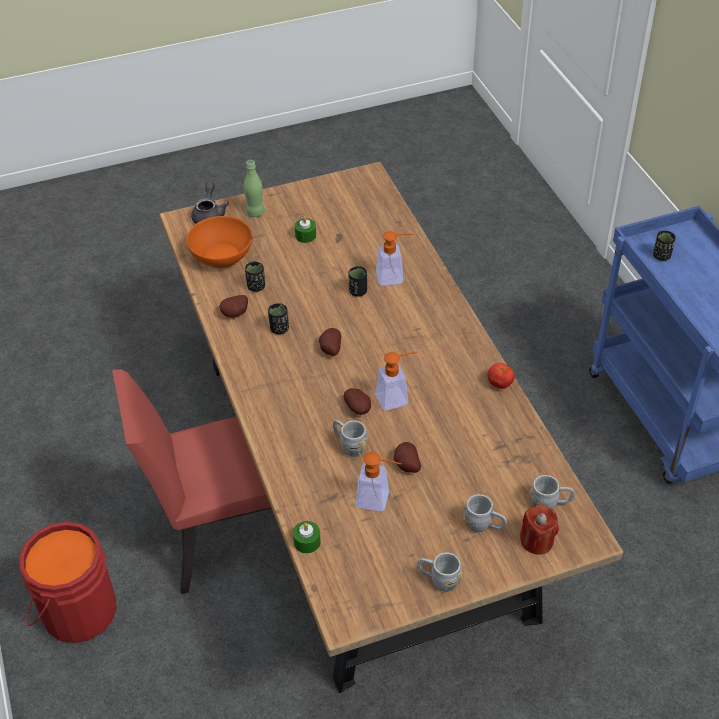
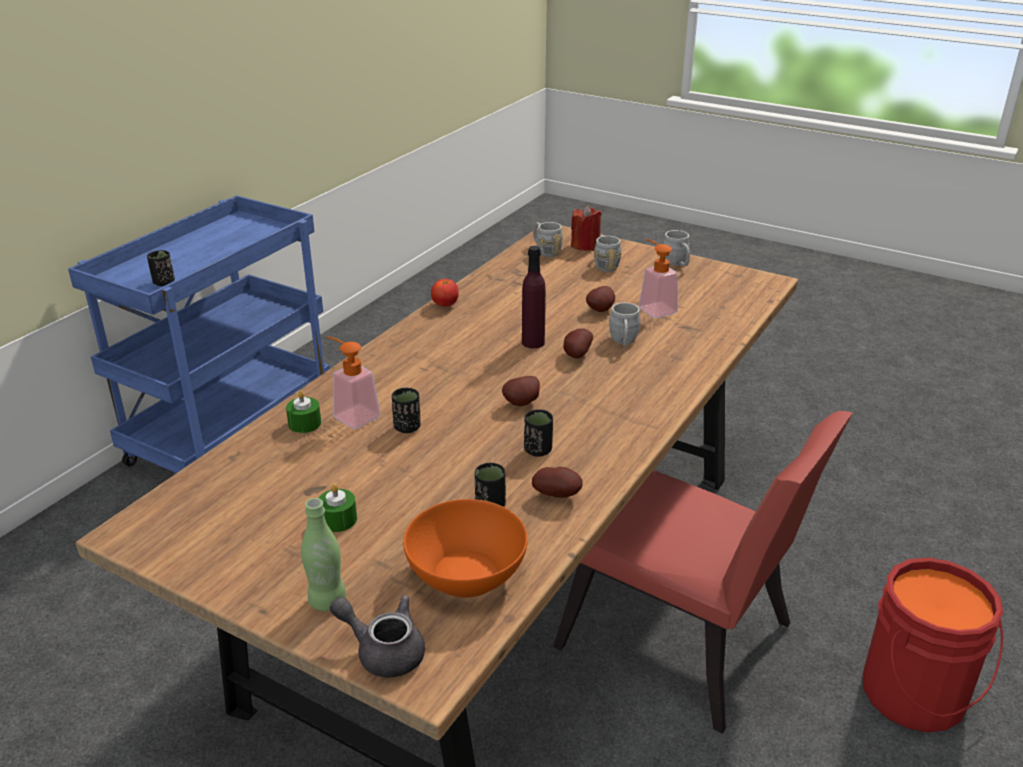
camera: 130 degrees left, 15 degrees down
(209, 215) = (383, 651): grey teapot -> grey teapot turned 60 degrees clockwise
(307, 542) = (743, 319): green candle -> green candle (304, 423)
(397, 398) = (533, 342): soap dispenser -> purple bottle

